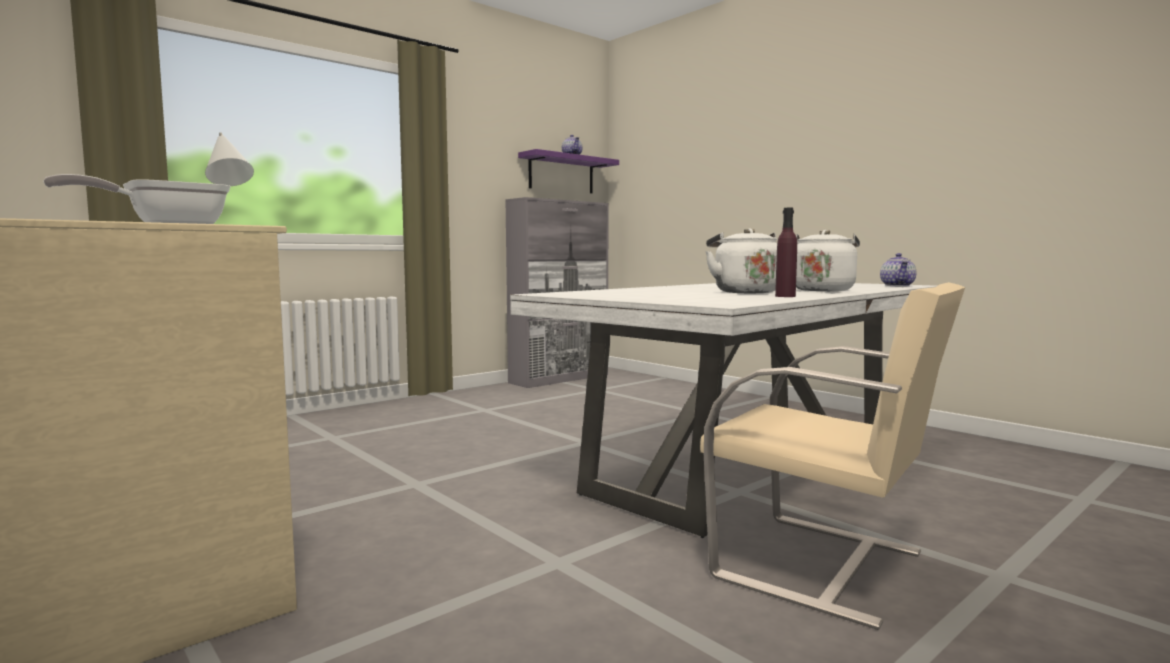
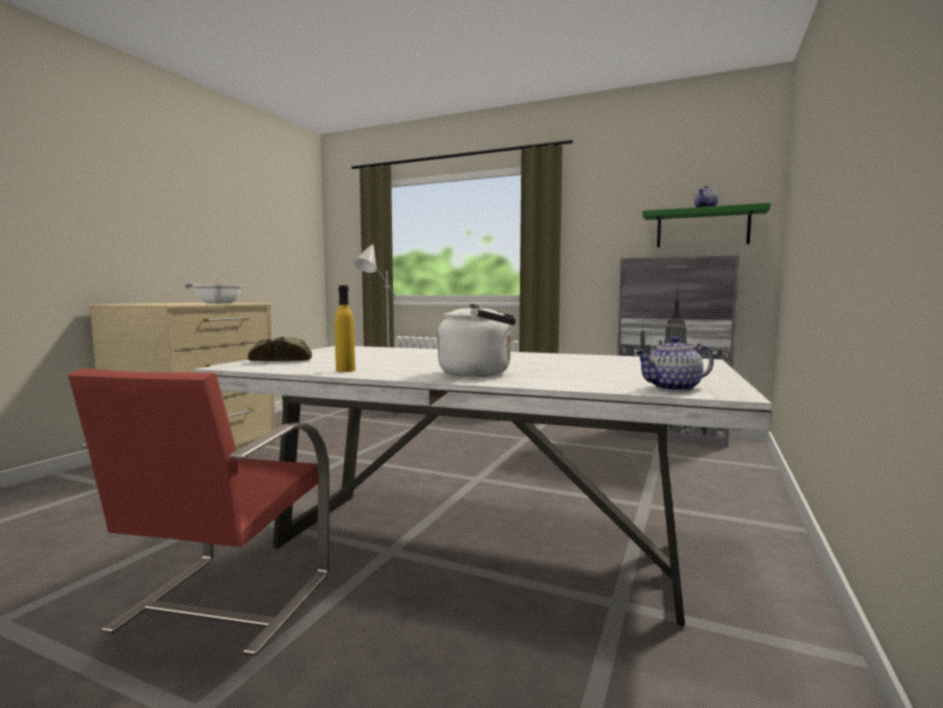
camera: 65 degrees right, 0 degrees up
(561, 174) = (702, 228): purple shelf -> green shelf
(678, 300) = (281, 360): none -> bread
(744, 292) = (407, 363): white kettle -> none
(785, 296) = (345, 370): purple bottle -> yellow bottle
(823, 566) = (222, 602): beige chair -> red chair

